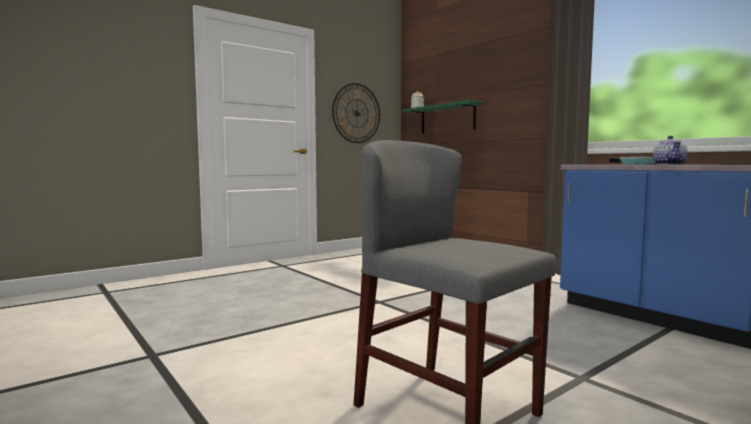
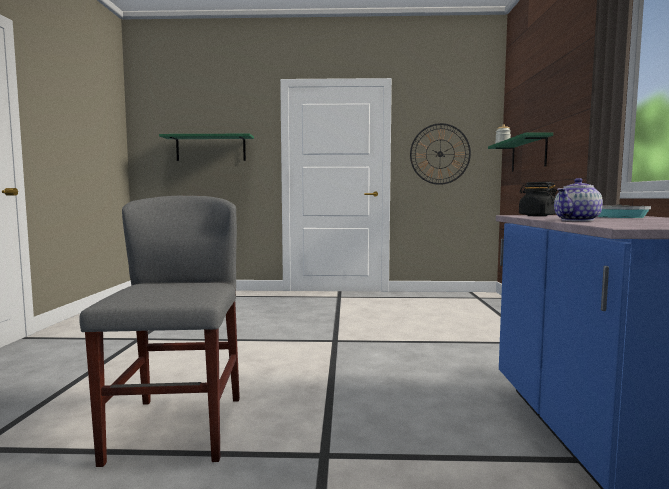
camera: 40 degrees right, 0 degrees up
(93, 82) = (211, 148): none -> green shelf
(593, 164) = (536, 215): none -> black jar

